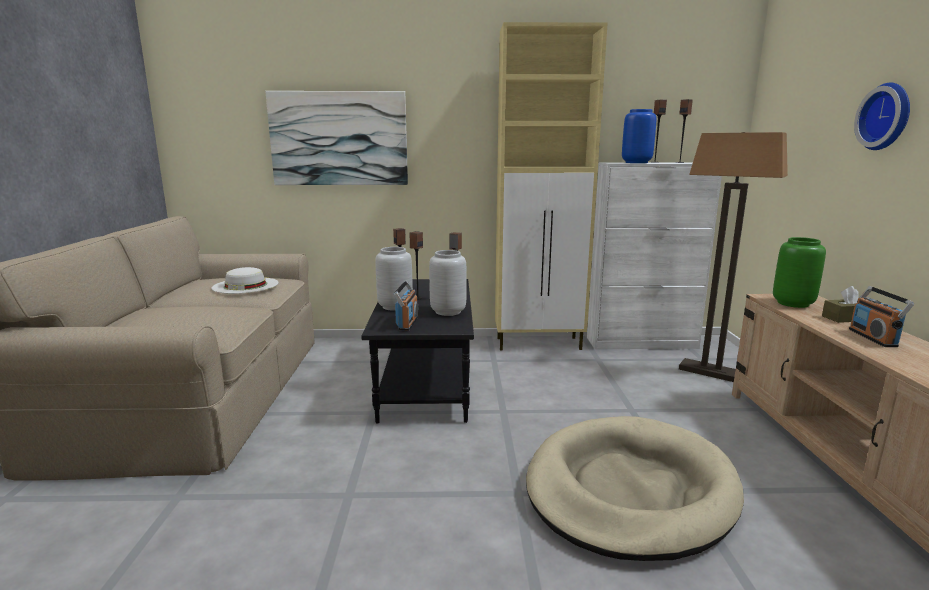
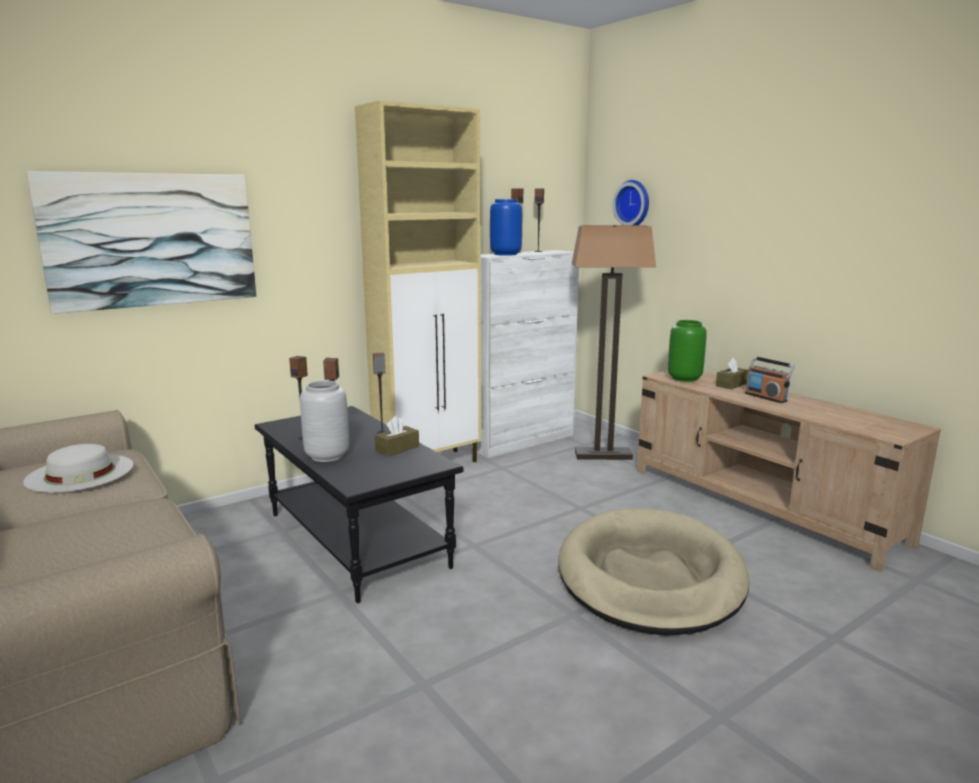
camera: 35 degrees left, 0 degrees up
(407, 323) = (376, 471): radio -> none
(447, 312) = (397, 449): grey vase -> brown tissue box
(887, 117) = (731, 216): wall clock -> wall clock (633, 204)

